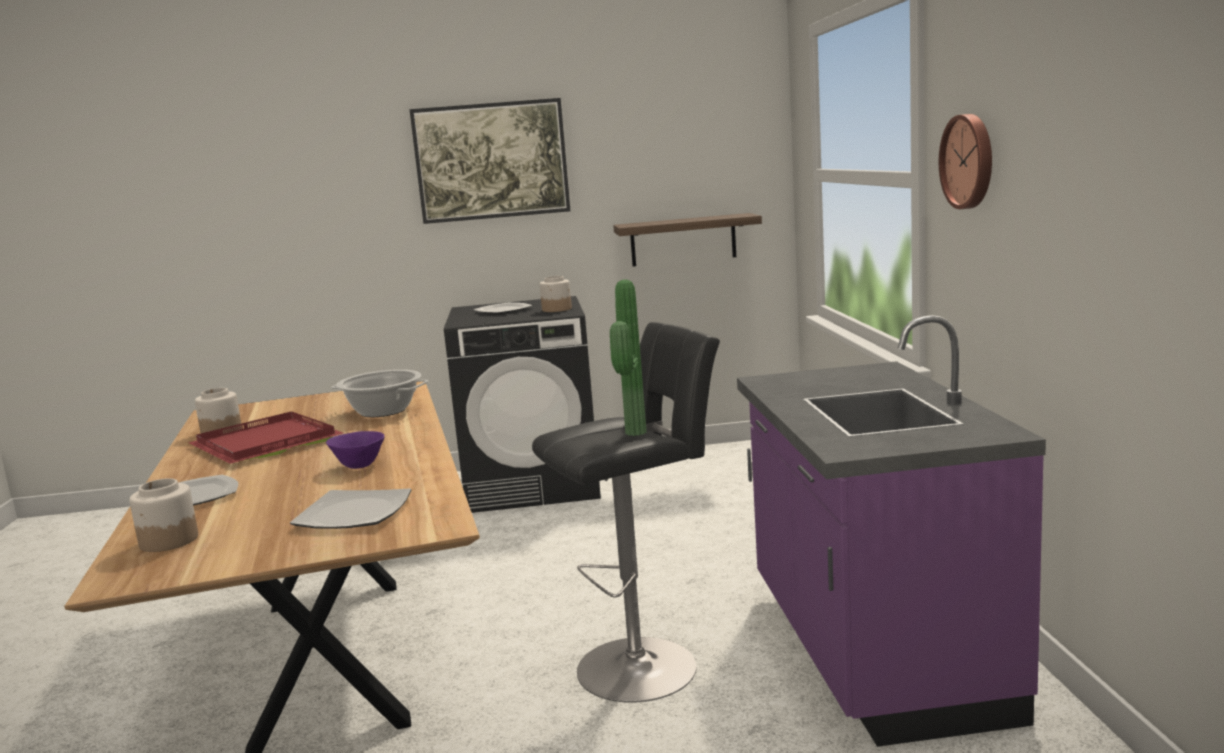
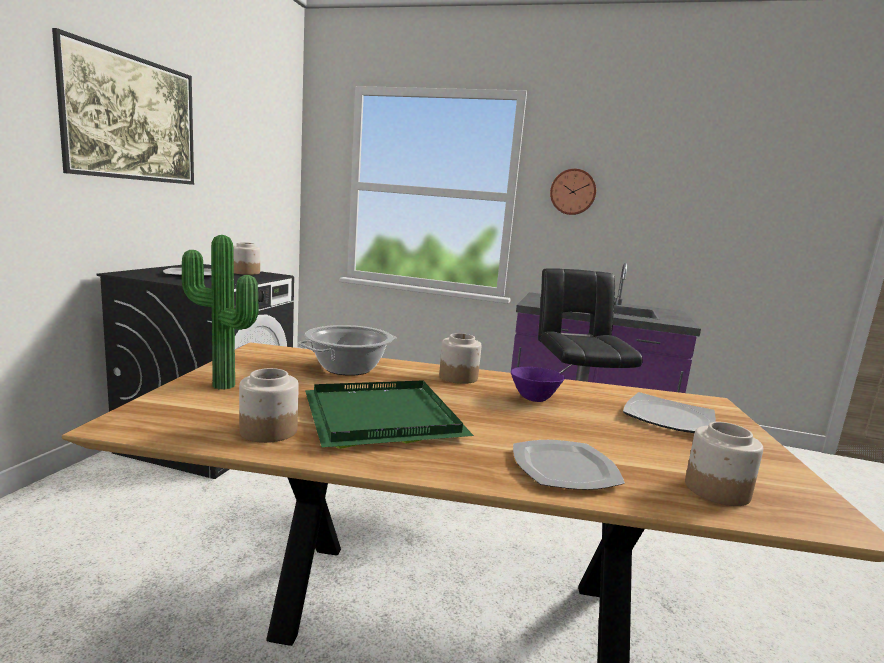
camera: 70 degrees left, 0 degrees up
(269, 443) = (384, 416): red tray -> green tray
(401, 437) = (458, 377): none -> jar
(631, 433) = (584, 337): potted plant -> potted plant (220, 387)
(683, 240) = (254, 221): shelf -> none

